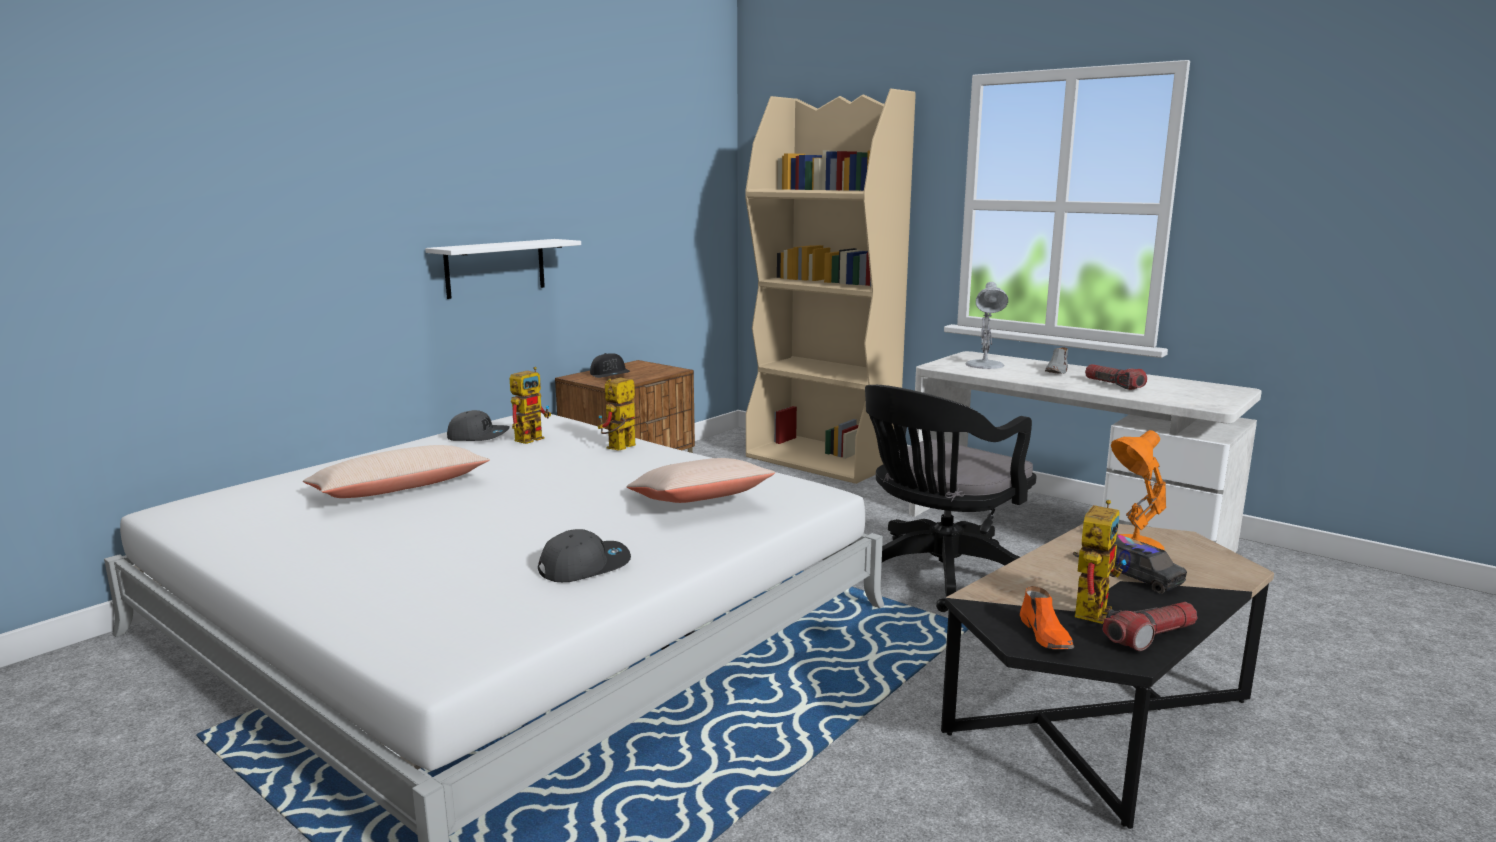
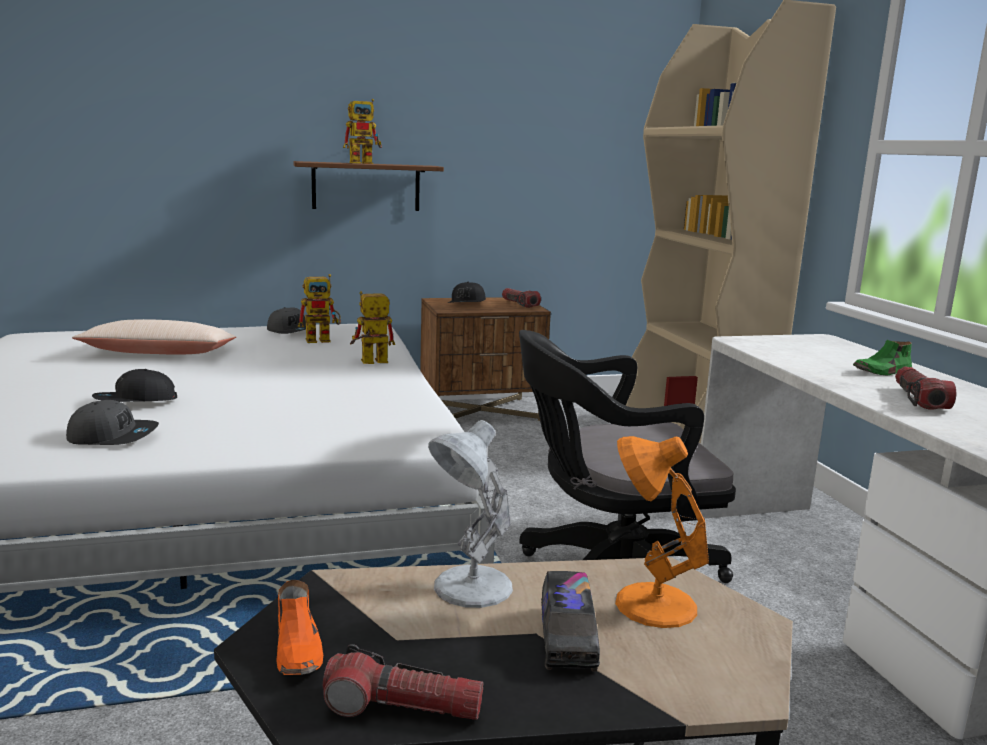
camera: 35 degrees right, 0 degrees up
(495, 268) = (366, 186): white shelf -> brown shelf
(520, 533) = (135, 401): none -> black cap
(653, 367) = (519, 304): none -> flashlight
(699, 502) = (316, 417): beige pillow -> none
(985, 365) = (802, 349): white table lamp -> white table lamp (470, 588)
(1046, 636) = (298, 650): orange shoe -> orange shoe turned 45 degrees counterclockwise
(1057, 371) = (882, 371): grey shoe -> green shoe
(1090, 607) = (421, 644): toy robot -> toy robot (366, 163)

